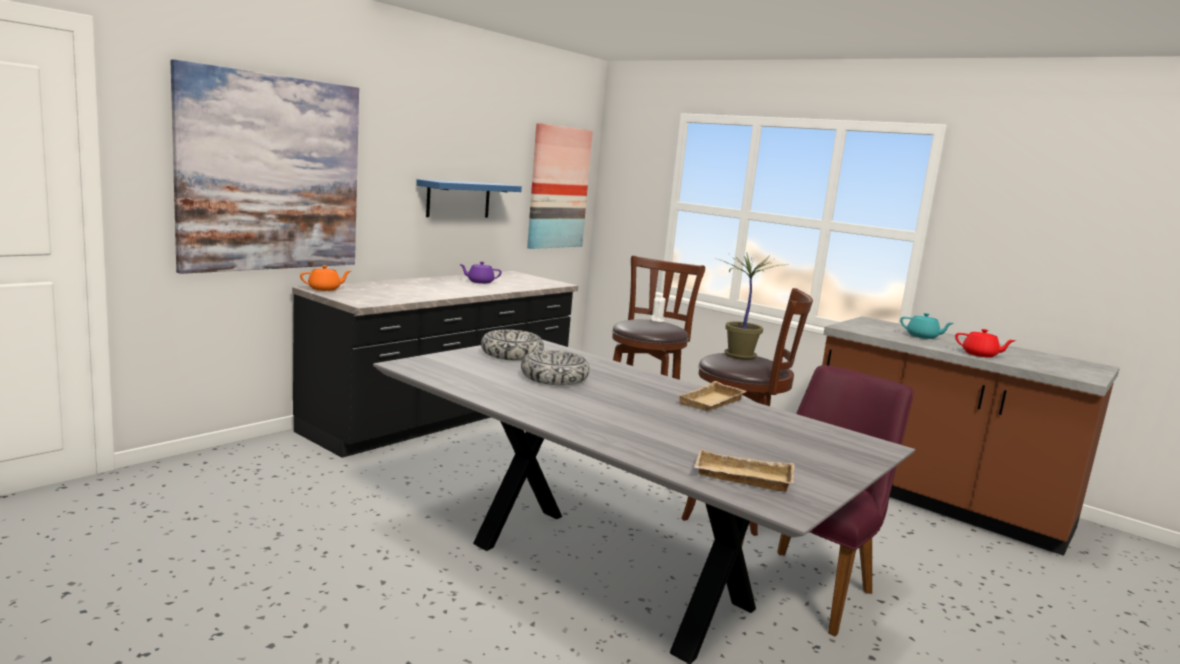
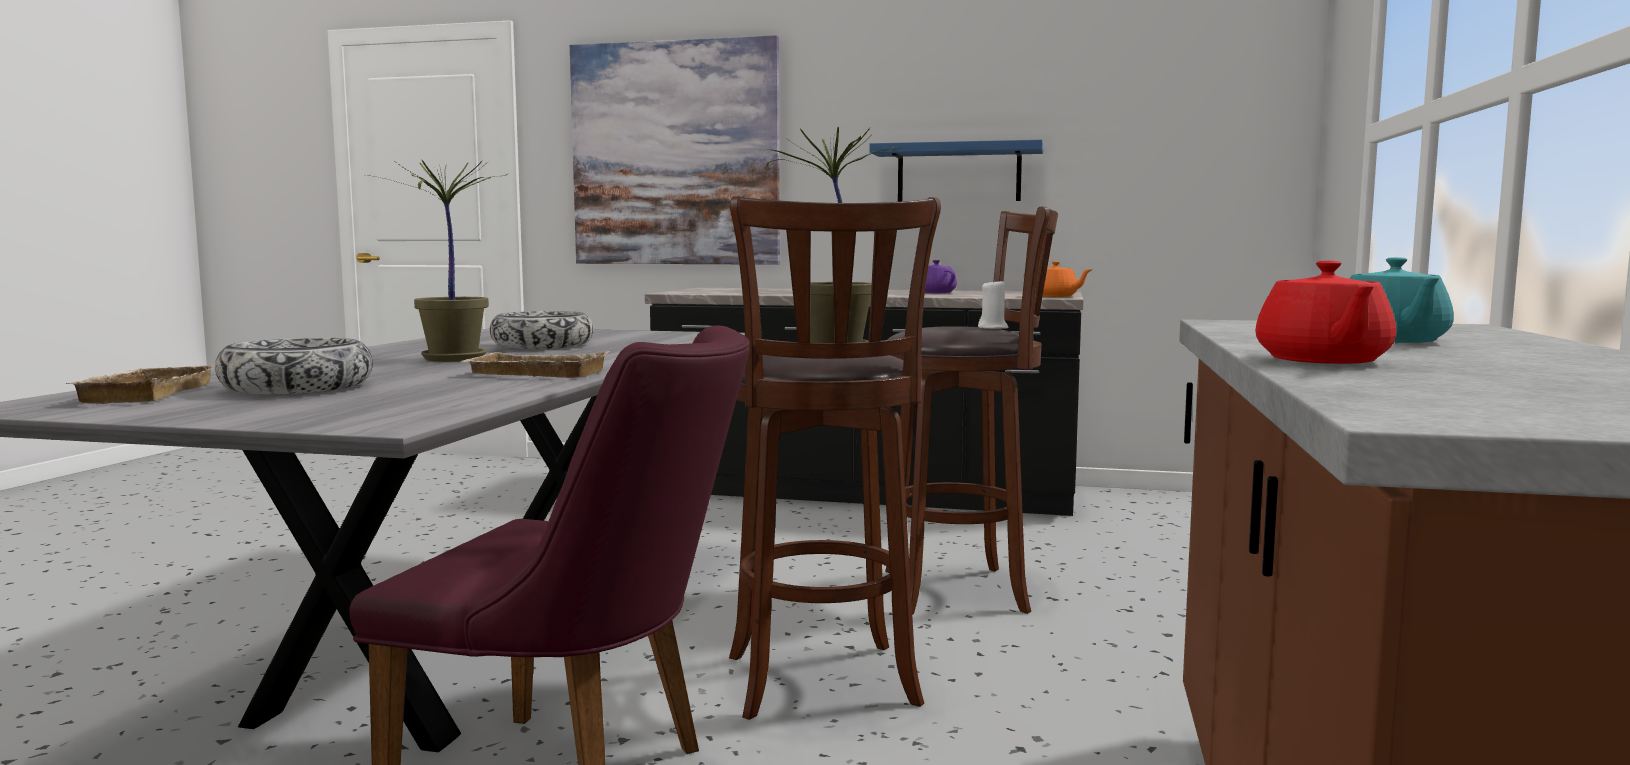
camera: 65 degrees right, 5 degrees down
(325, 289) = (710, 288): orange teapot -> orange teapot (1055, 296)
(511, 354) = (631, 335): bowl -> bowl (297, 388)
(558, 187) = (1199, 144): picture -> none
(614, 403) = (454, 359): none -> potted plant

